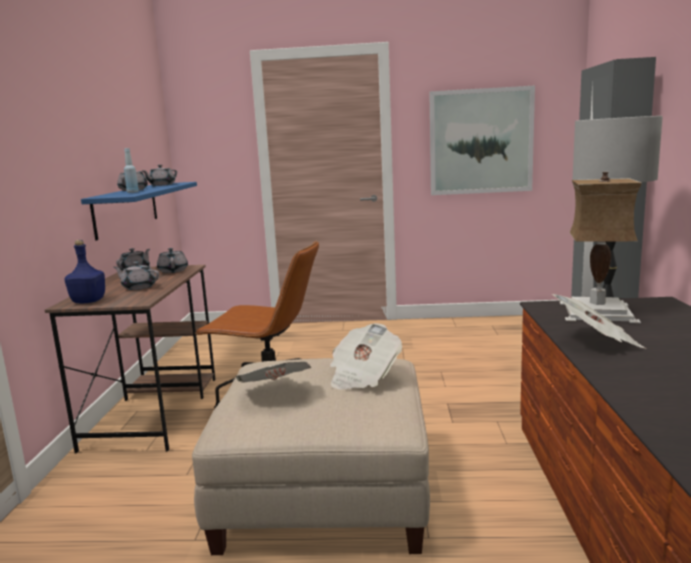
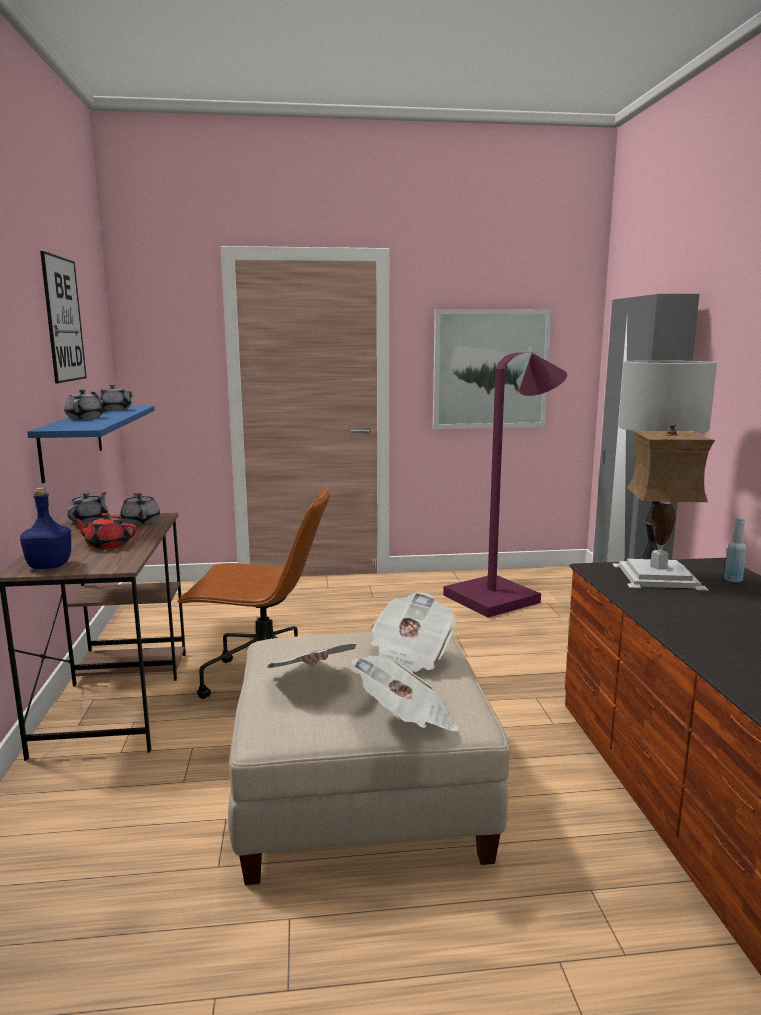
camera: 10 degrees left, 0 degrees up
(118, 113) = (64, 319): none -> picture
(133, 192) = (89, 422): blue bottle -> blue bottle (733, 580)
(138, 287) = (107, 545): grey teapot -> red teapot
(490, 338) = (501, 596): none -> purple floor lamp
(597, 342) = (674, 615): newspaper -> newspaper (406, 718)

